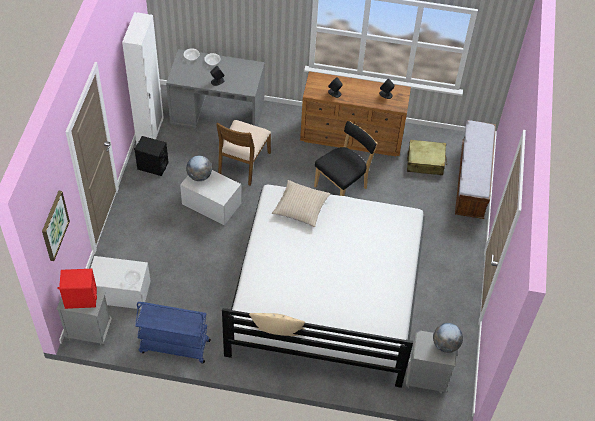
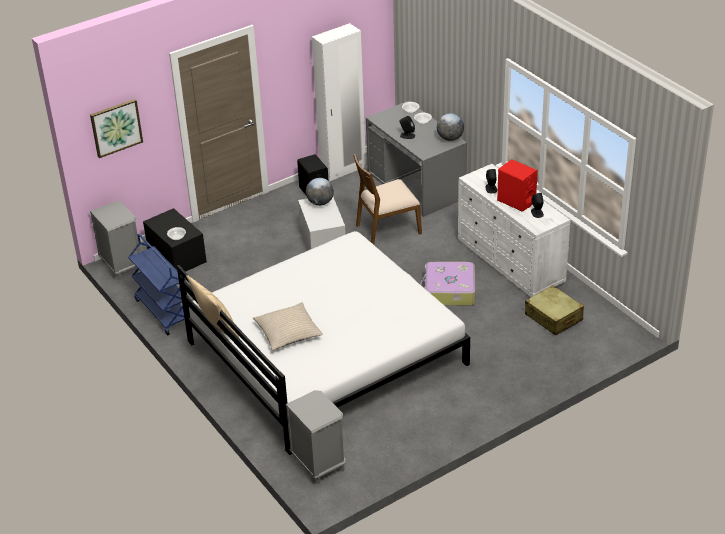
camera: 50 degrees right, 15 degrees down
(80, 299) = (112, 214): red speaker -> red speaker (516, 201)
(120, 291) = (176, 255): white storage box -> black storage box
(301, 207) = (360, 260): beige pillow -> beige pillow (288, 332)
(342, 186) = (449, 291): black chair -> suitcase
(352, 137) = (511, 262): brown dresser -> white dresser
(445, 345) = (325, 413): globe -> globe (450, 138)
(472, 181) = (579, 356): bench -> none

